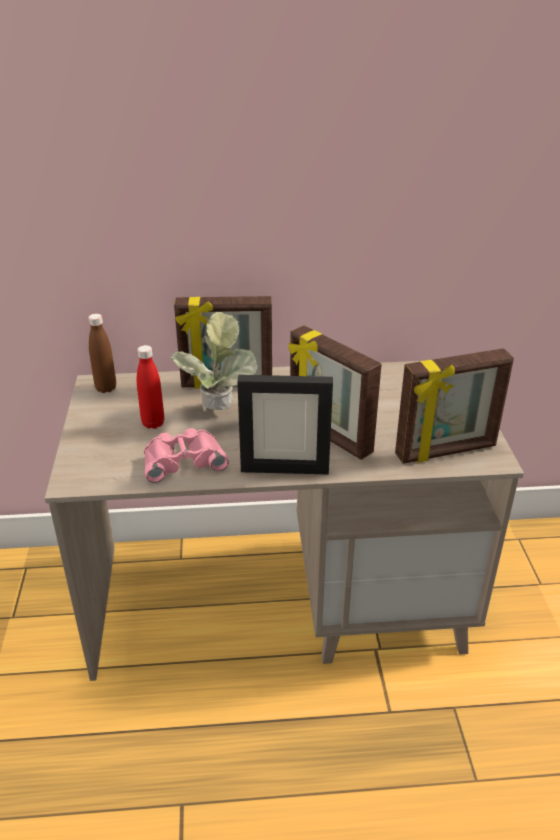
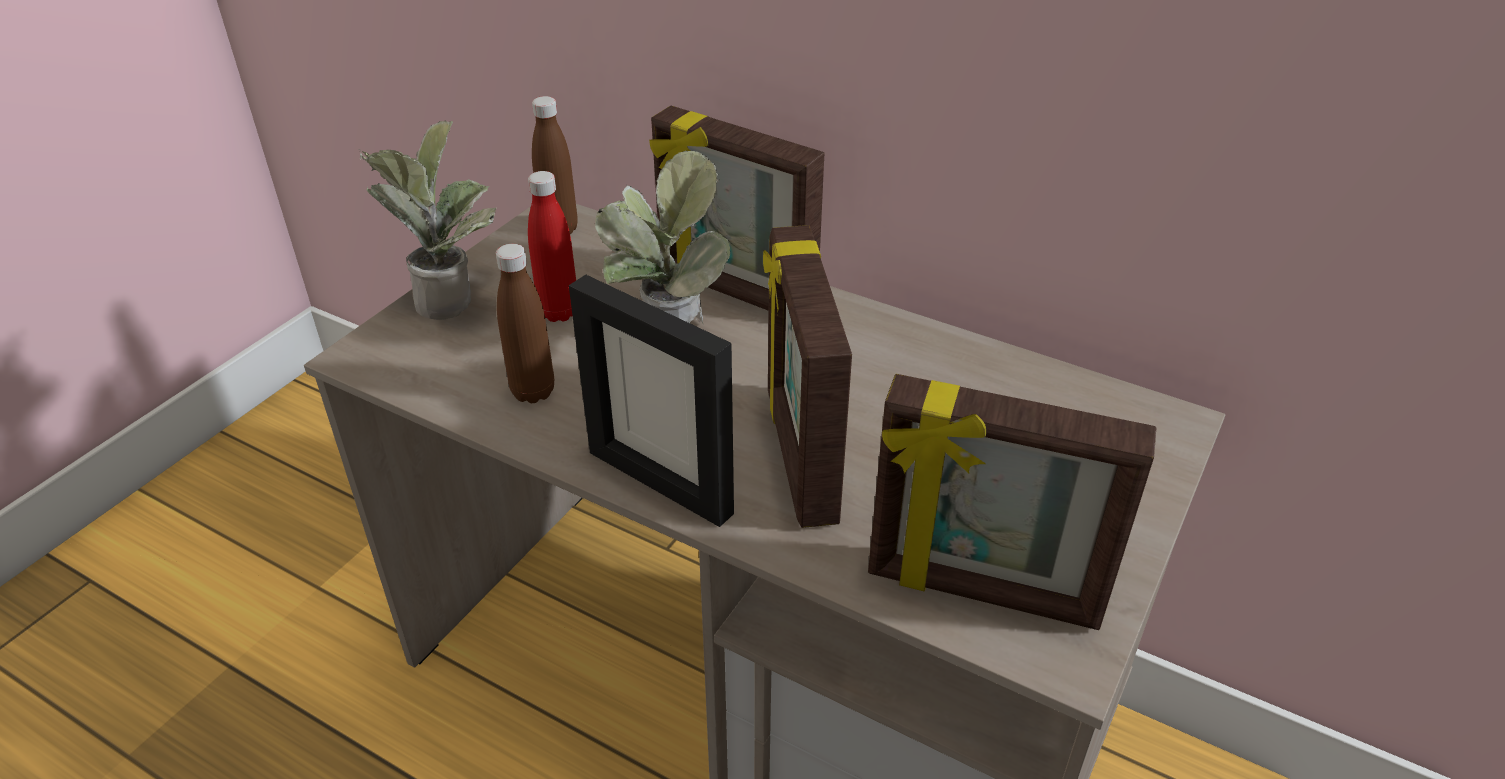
camera: 35 degrees right, 5 degrees up
(87, 437) = (452, 296): none -> potted plant
(183, 460) = (533, 391): pink binoculars -> brown bottle

